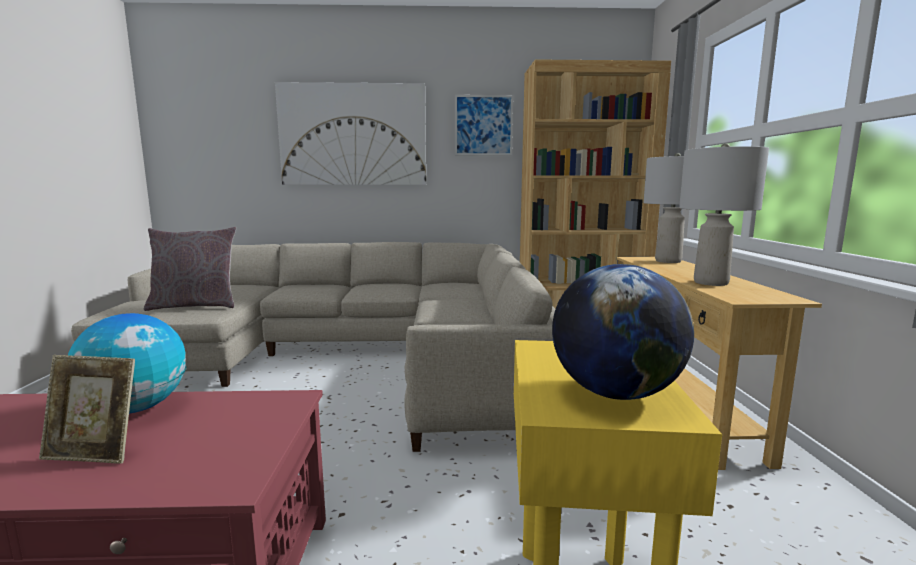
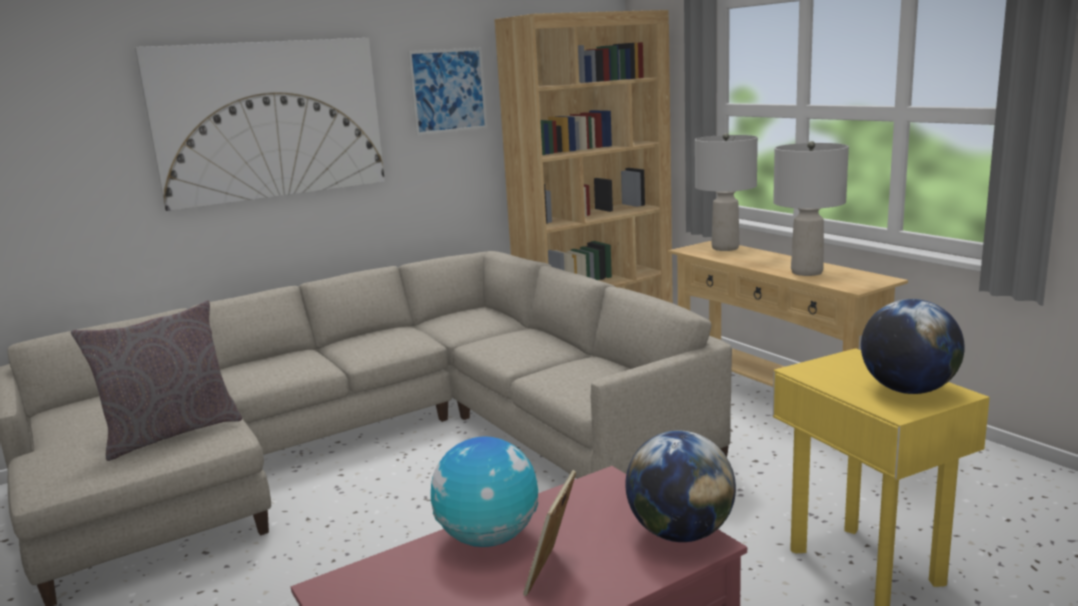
camera: 30 degrees left, 5 degrees up
(94, 453) = (552, 573): picture frame -> picture frame turned 135 degrees clockwise
(237, 464) = (680, 533): none -> globe

